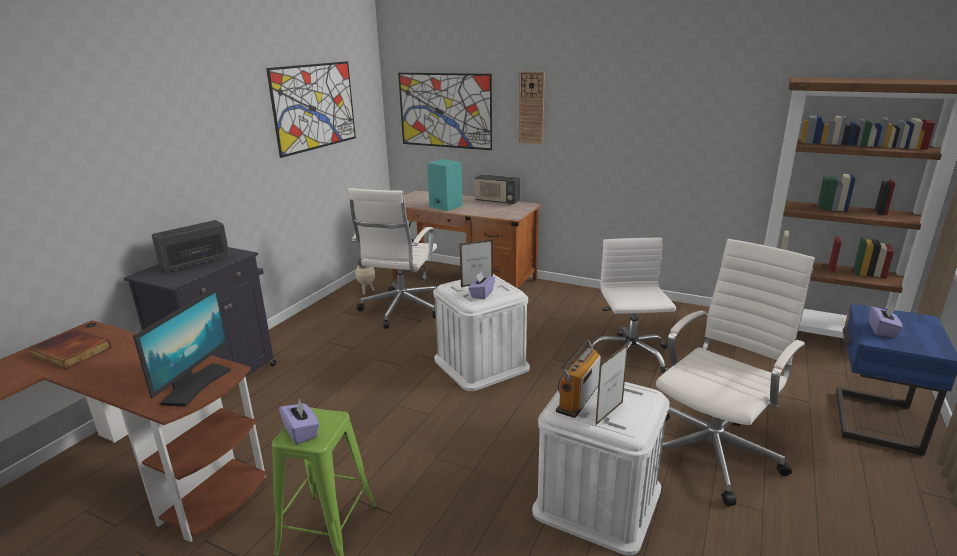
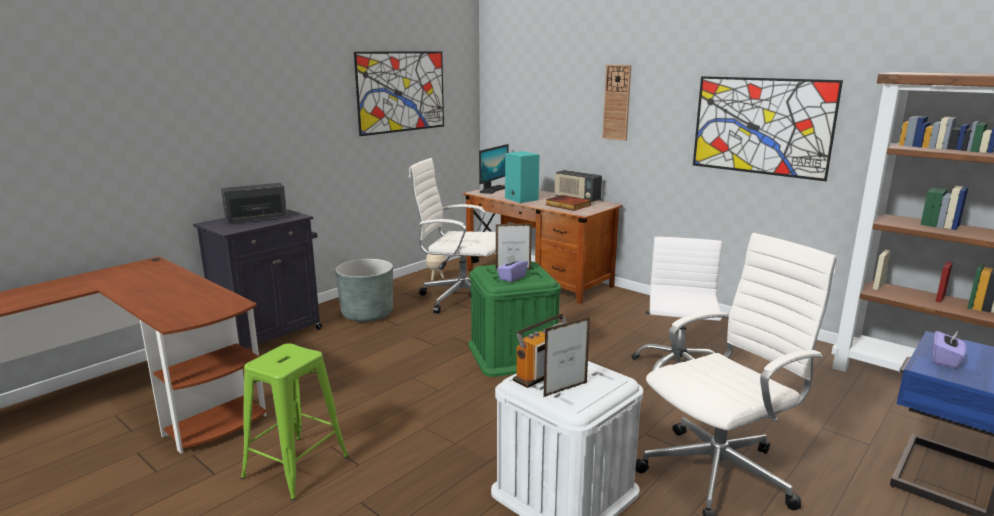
camera: 15 degrees right, 5 degrees down
(69, 352) = (128, 276): book -> book (567, 205)
(195, 385) = (204, 310): monitor -> monitor (493, 190)
(301, 432) = (273, 360): purple tissue box -> none
(316, 341) = (367, 314): none -> grey planter
(401, 310) = (460, 298): white office chair -> white office chair turned 75 degrees clockwise
(445, 110) = (534, 103): picture -> picture (761, 126)
(481, 364) = (513, 354): white storage box -> green storage box

